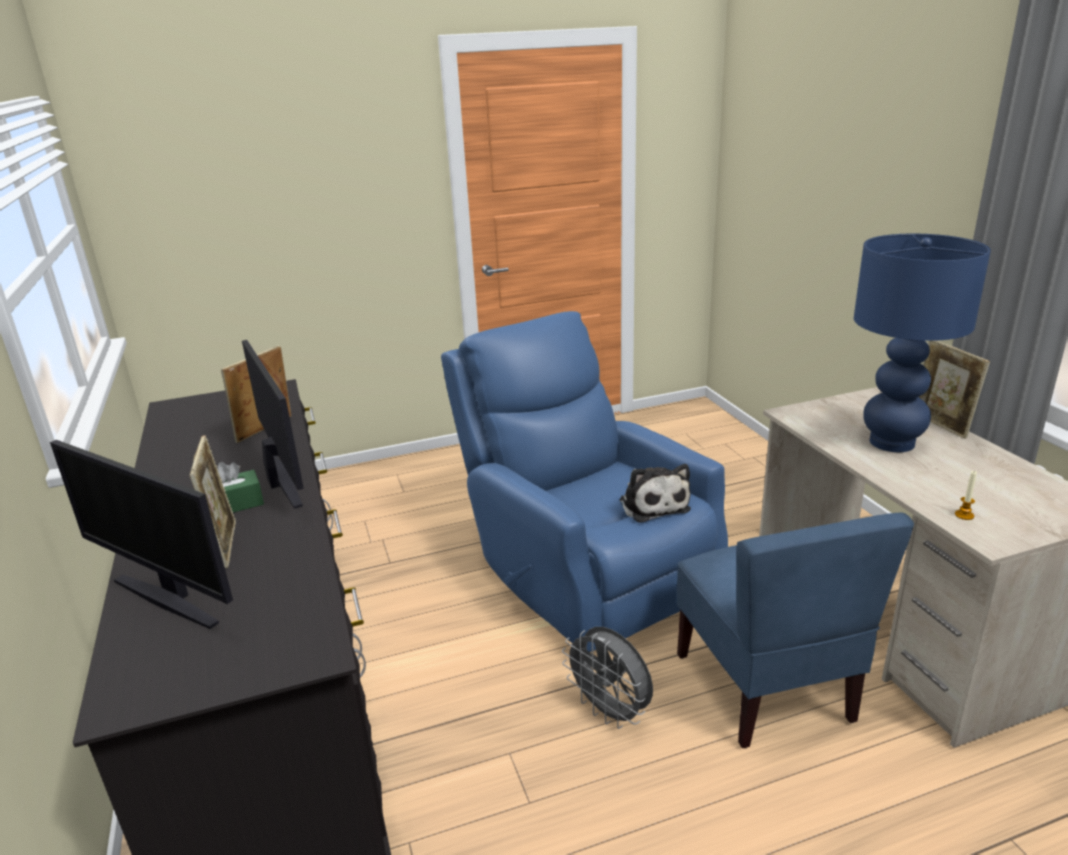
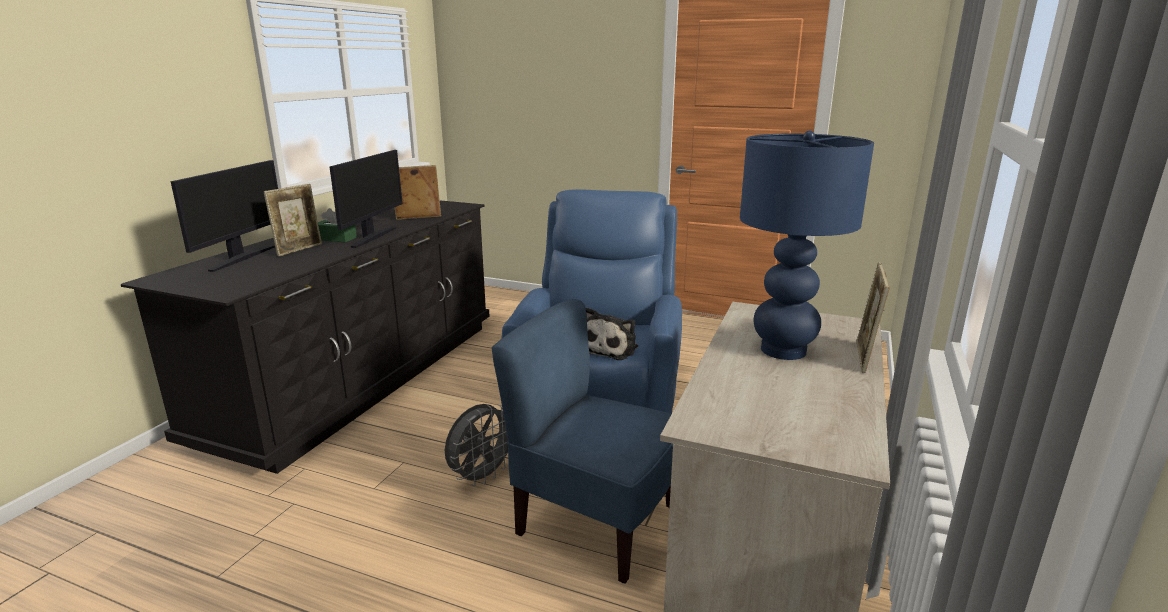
camera: 40 degrees right, 5 degrees down
(169, 598) = (240, 258): monitor -> monitor turned 150 degrees counterclockwise
(610, 712) = (482, 476): grey fan -> grey fan turned 135 degrees counterclockwise
(766, 687) = (595, 522): blue chair -> blue chair turned 90 degrees clockwise
(964, 515) = (715, 406): candle -> none

